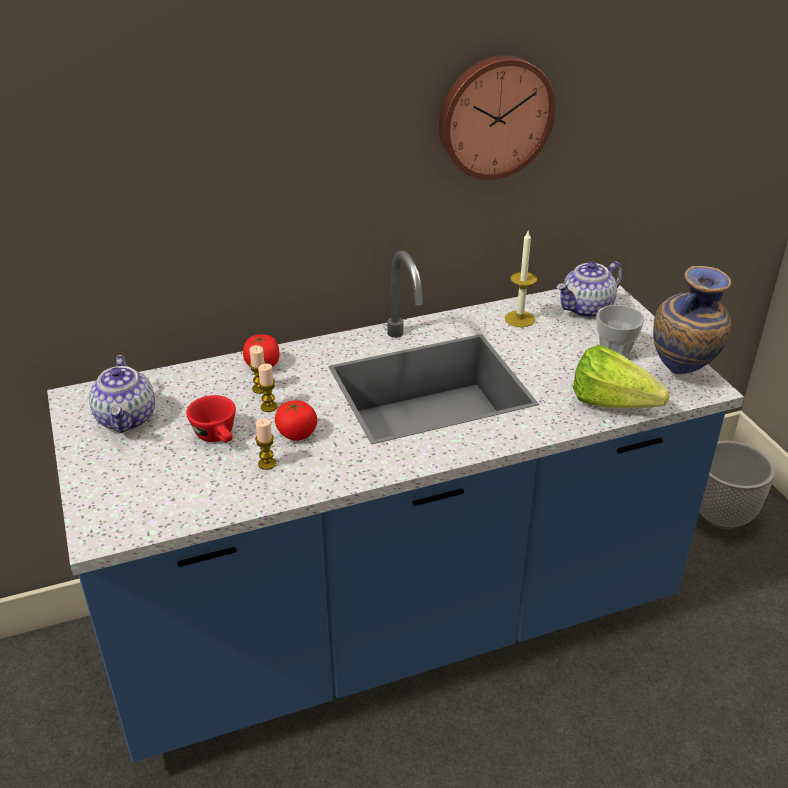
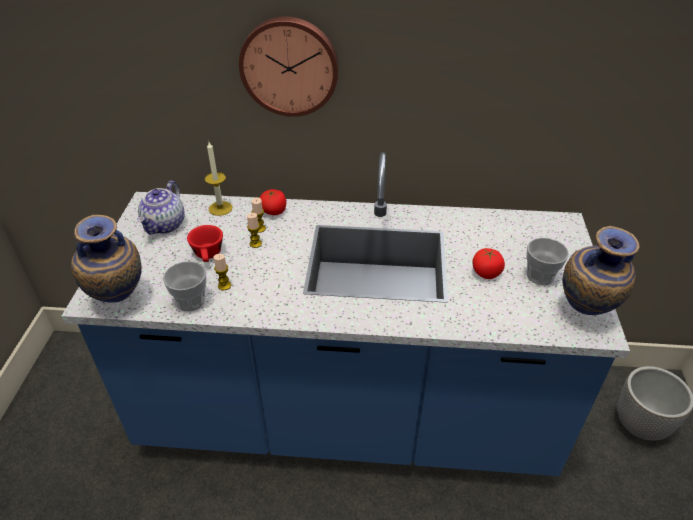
camera: 25 degrees right, 5 degrees up
(141, 523) = (119, 302): none -> vase
(237, 493) = (191, 301): none -> cup
(297, 433) = (259, 269): tomato -> tomato (486, 273)
(494, 116) = (488, 59): wall clock -> wall clock (290, 66)
(519, 319) = (481, 227): candle -> candle (220, 208)
(586, 309) = (541, 234): teapot -> none
(618, 407) = (510, 325): lettuce -> none

